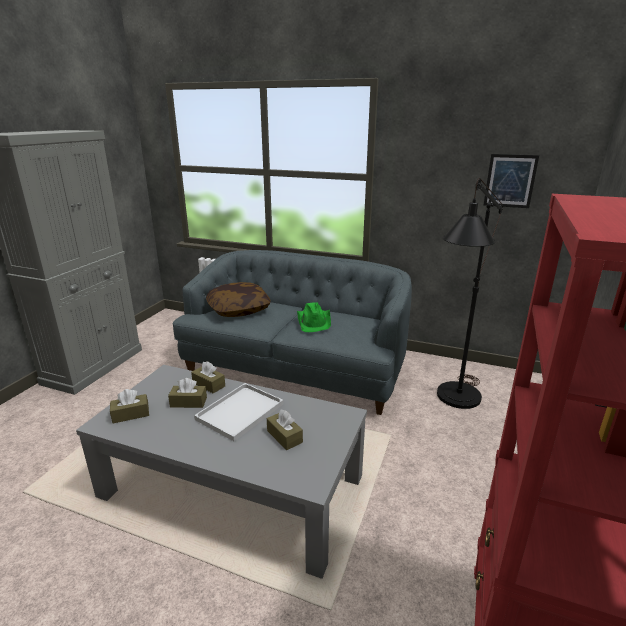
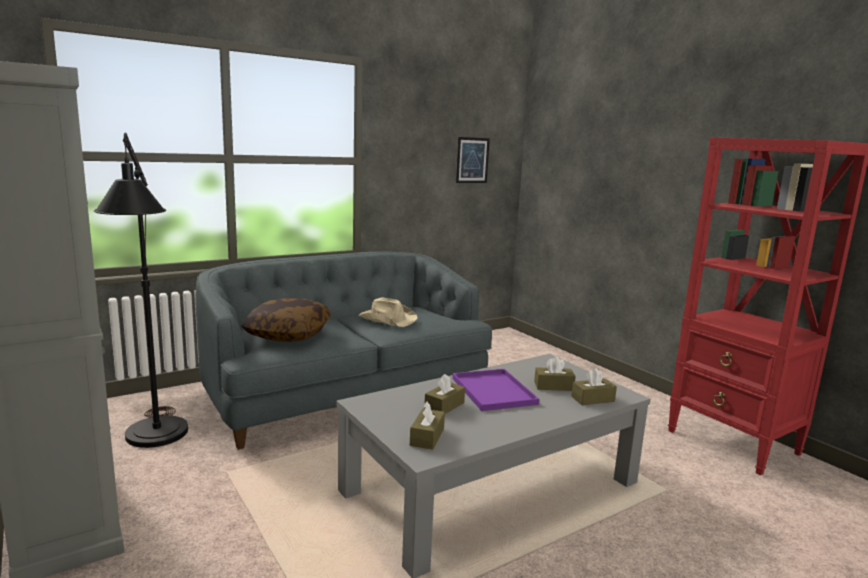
camera: 55 degrees left, 10 degrees down
(209, 384) = (423, 390): brown tissue box -> brown tissue box (592, 399)
(240, 410) = (492, 390): white tray -> purple tray
(314, 321) = (387, 319): green hat -> beige hat
(454, 402) = (498, 363): black floor lamp -> black floor lamp (155, 441)

